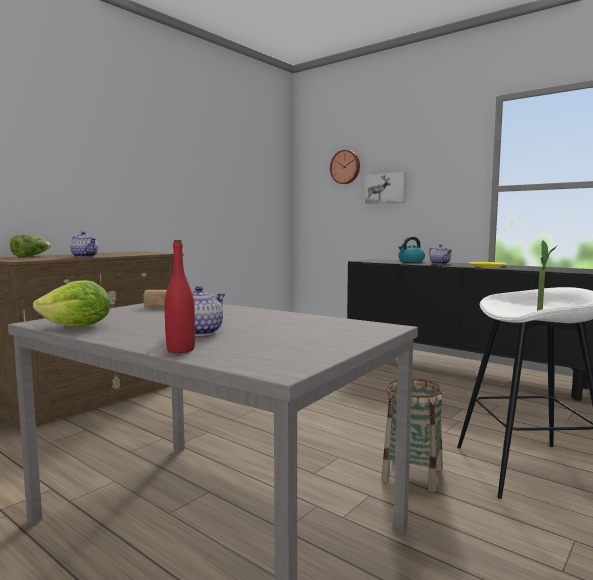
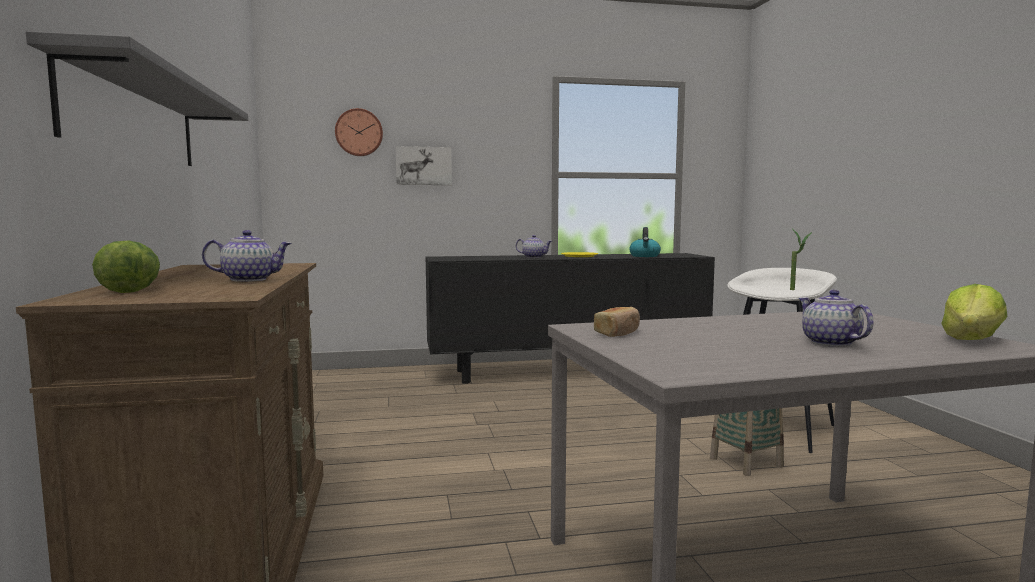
camera: 50 degrees left, 0 degrees up
(77, 327) = (741, 366): lettuce -> lettuce (971, 340)
(106, 177) = (135, 119): none -> grey shelf
(180, 350) = (925, 355): red bottle -> none
(411, 261) = (488, 256): kettle -> kettle (645, 256)

